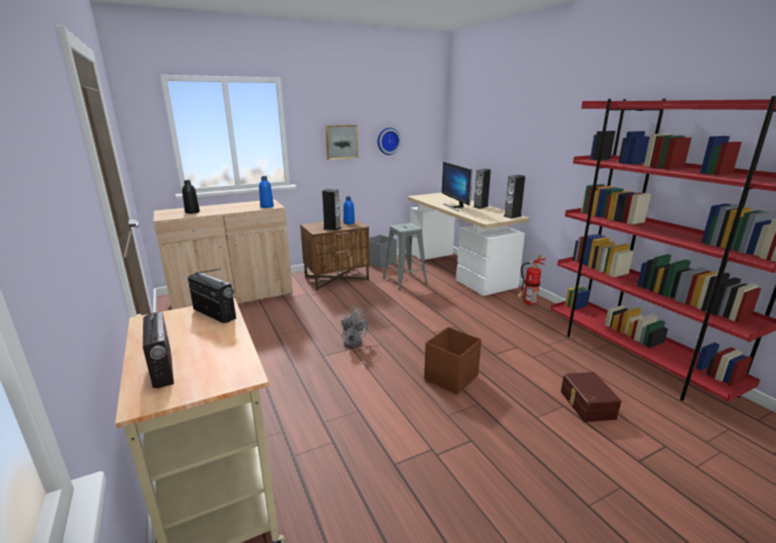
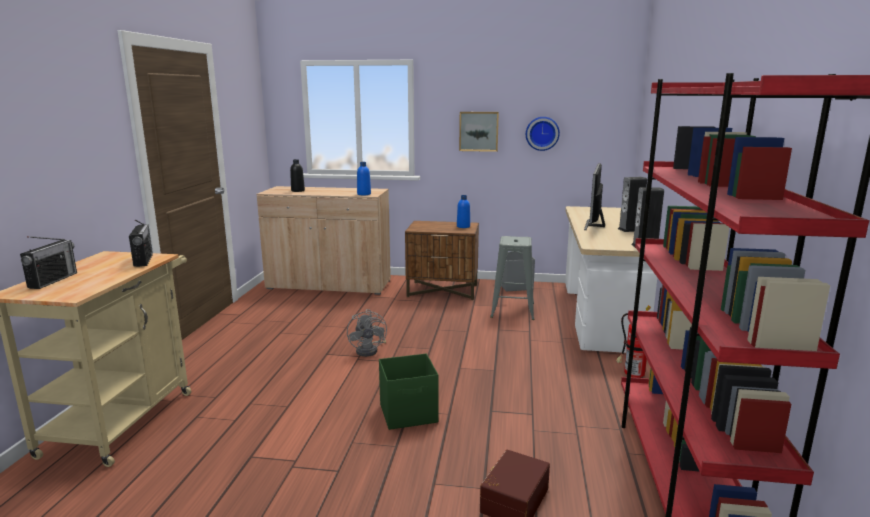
camera: 35 degrees right, 5 degrees down
(332, 228) = (434, 229): speaker -> none
(452, 377) = (409, 414): brown storage box -> green storage box

